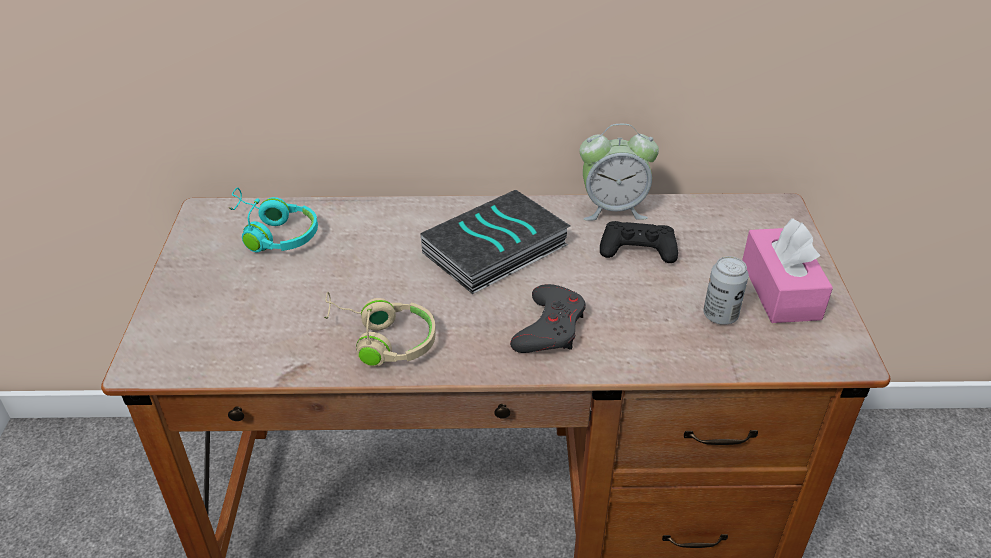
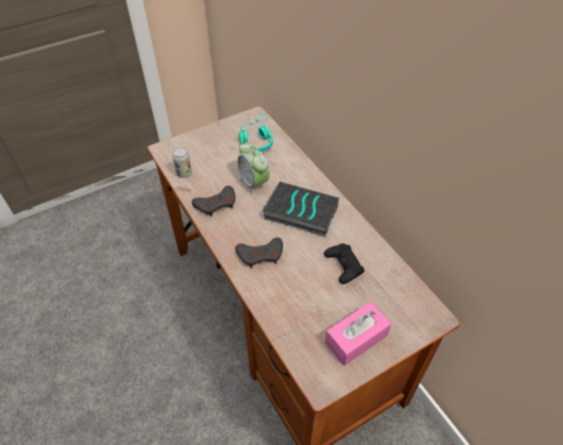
camera: 60 degrees right, 10 degrees up
(380, 340) = (216, 204): beige headphones -> grey game controller
(613, 209) = (369, 243): alarm clock -> alarm clock (254, 183)
(720, 315) = (315, 318): can -> can (184, 173)

